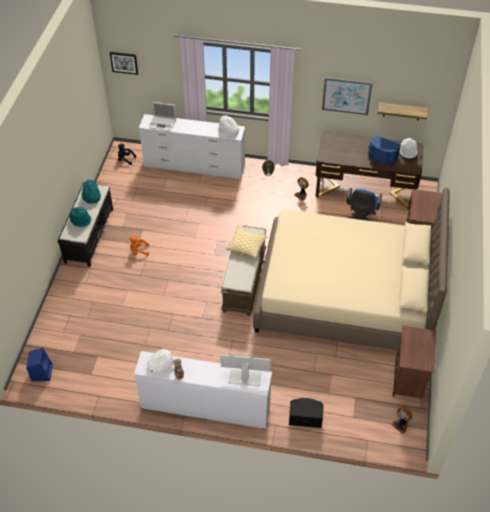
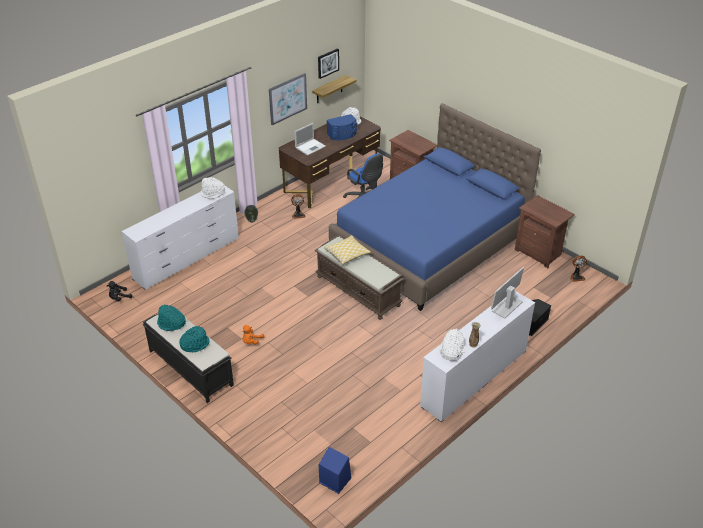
camera: 55 degrees left, 10 degrees down
(124, 62) = (82, 183): picture -> picture (328, 63)
(163, 123) = (151, 225): laptop -> laptop (310, 147)
(345, 295) = (429, 244): beige bed -> blue bed

